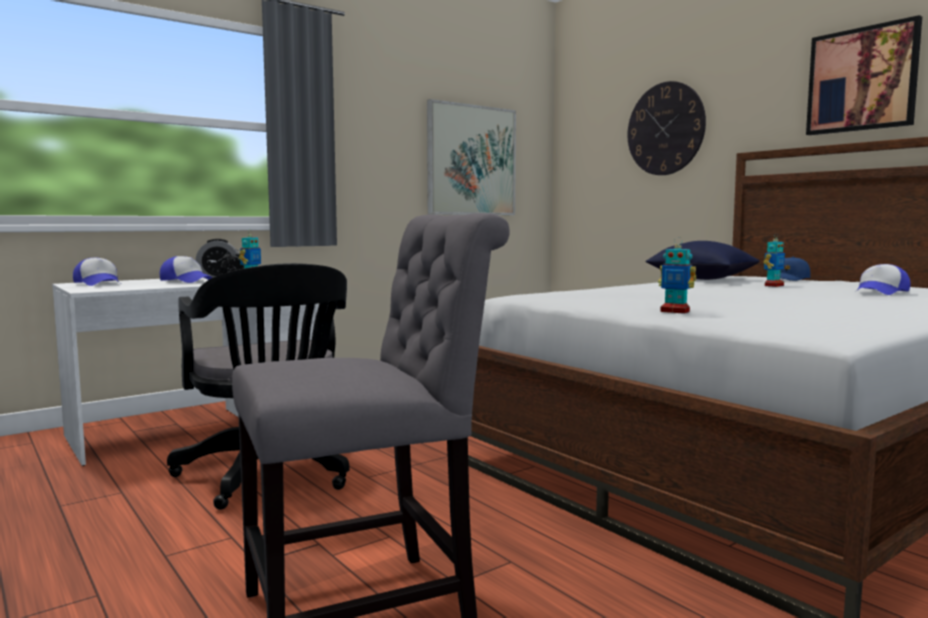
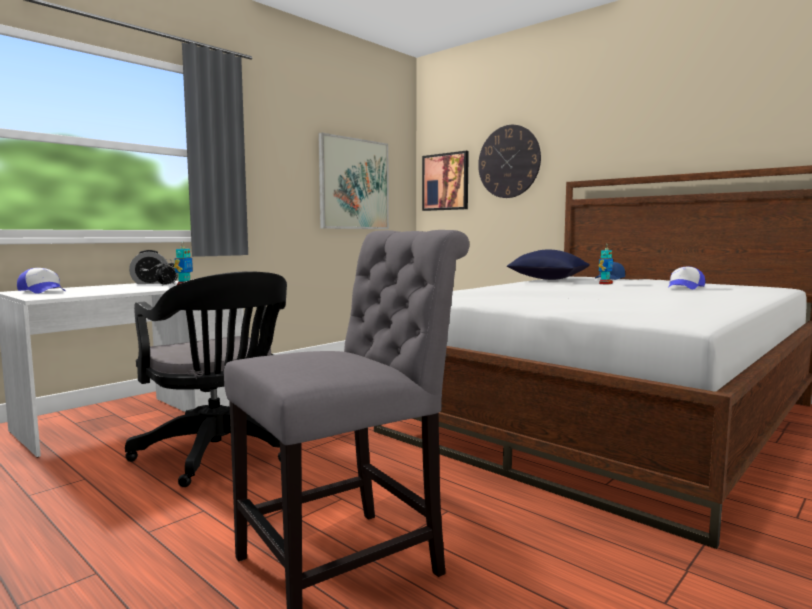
camera: 10 degrees left, 0 degrees up
(187, 281) = (125, 287): cap -> none
(675, 311) = (559, 305): toy robot -> none
(862, 79) = (659, 128): picture -> picture (445, 182)

